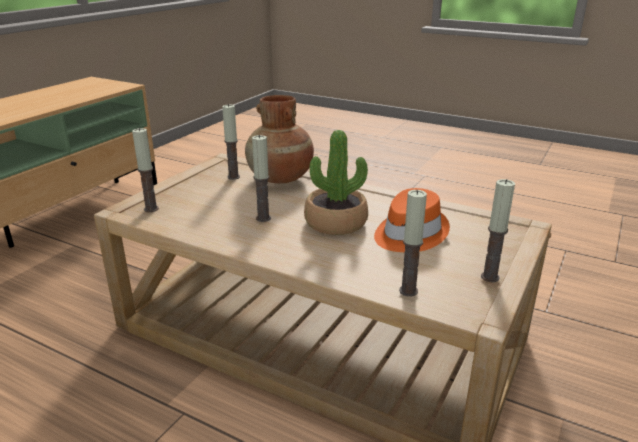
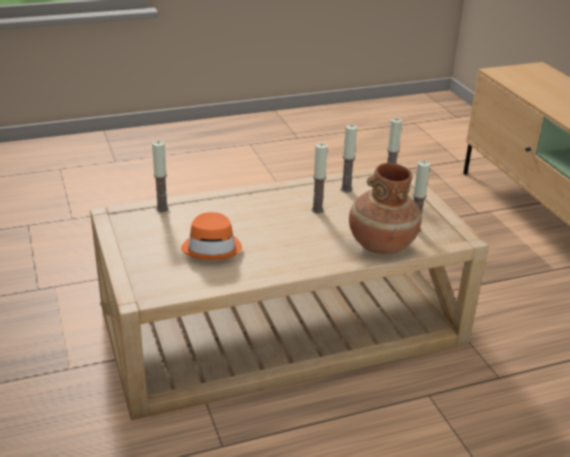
camera: 130 degrees right, 5 degrees up
(335, 223) = (270, 230): potted plant -> none
(490, 277) = (126, 239): candle -> candle (346, 189)

